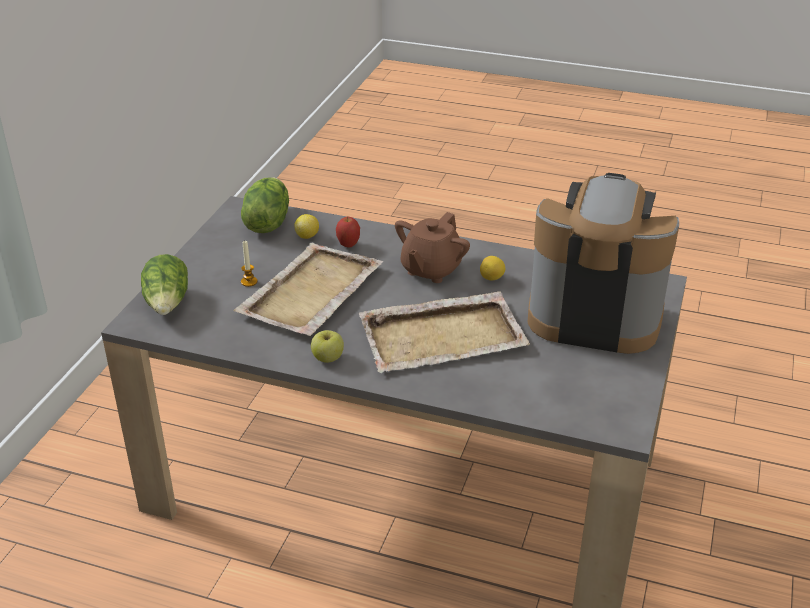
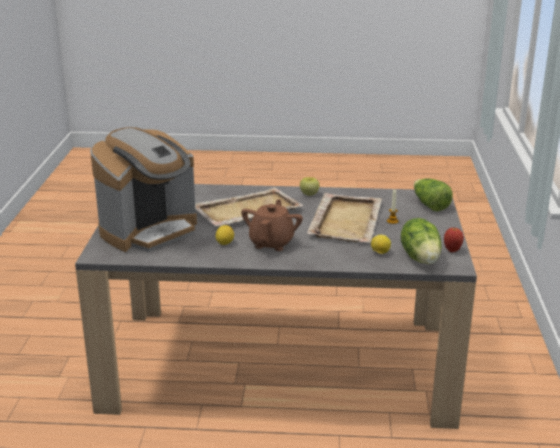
camera: 165 degrees right, 10 degrees down
(348, 245) = (344, 251): apple -> apple (452, 250)
(593, 315) = (149, 231): coffee machine -> coffee machine turned 45 degrees counterclockwise

